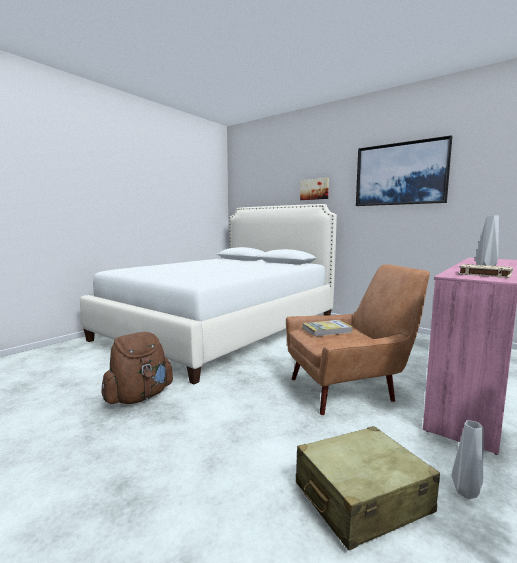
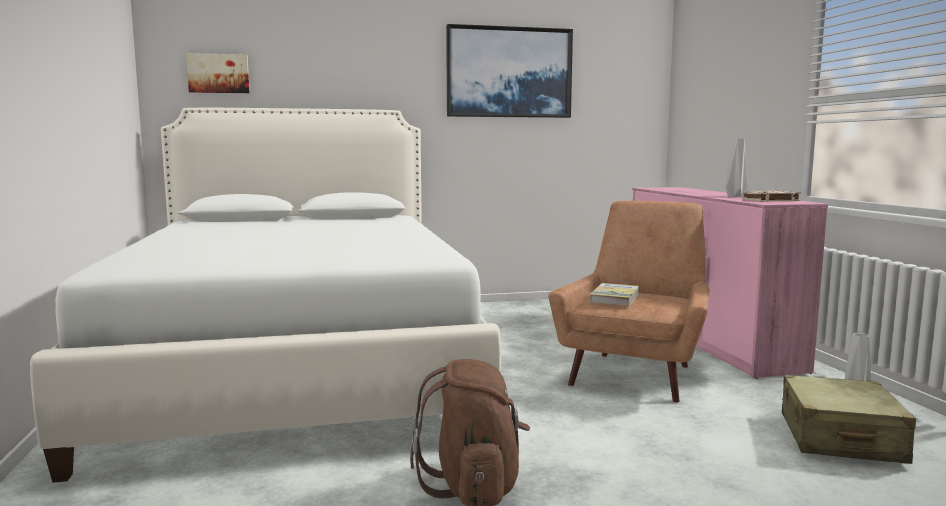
camera: 50 degrees left, 0 degrees up
(314, 189) = (367, 82): picture -> picture (218, 73)

